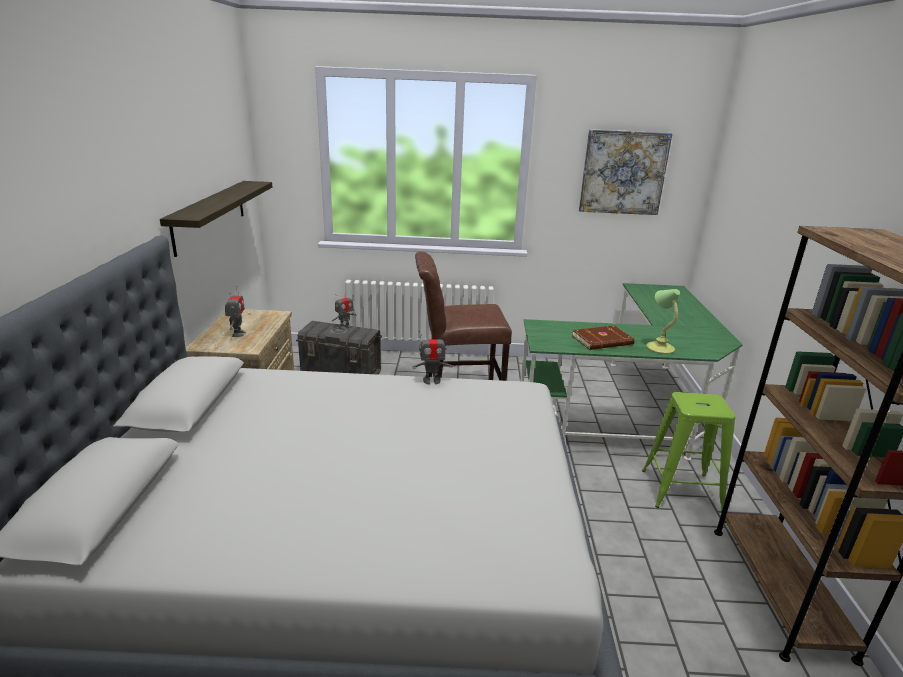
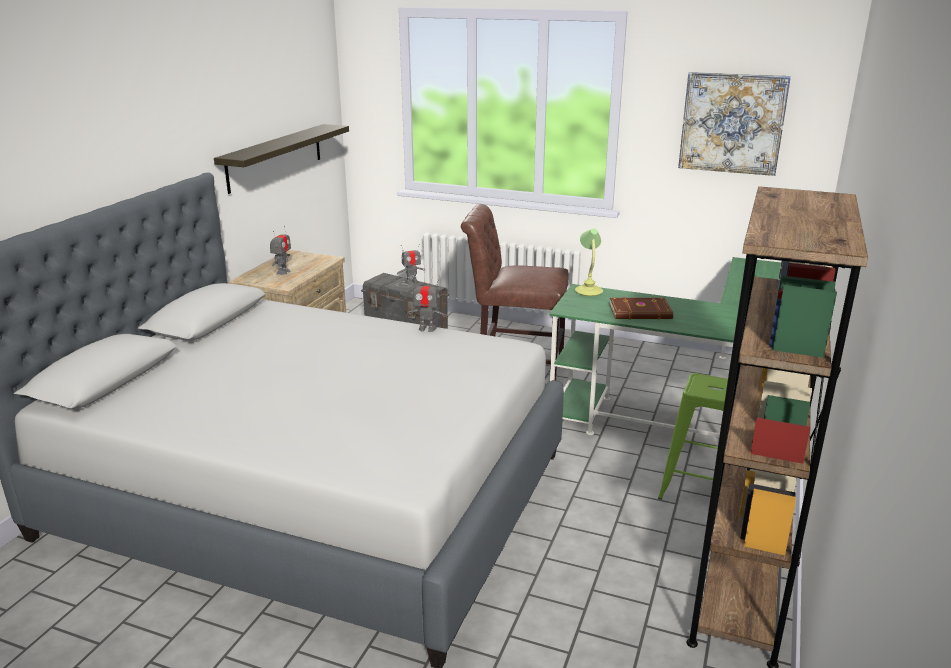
camera: 20 degrees right, 0 degrees up
(659, 348) = (700, 325): table lamp -> table lamp (589, 291)

